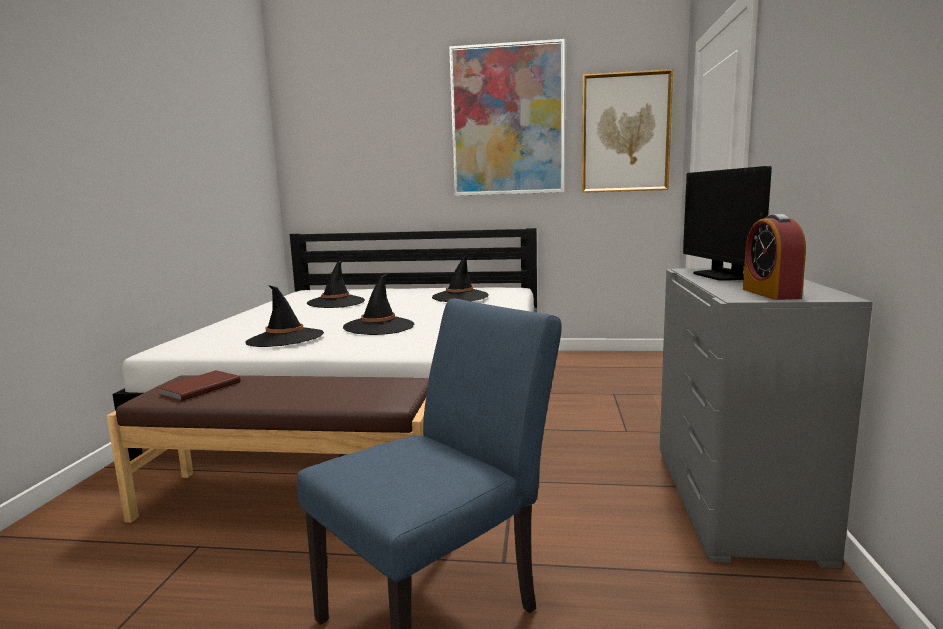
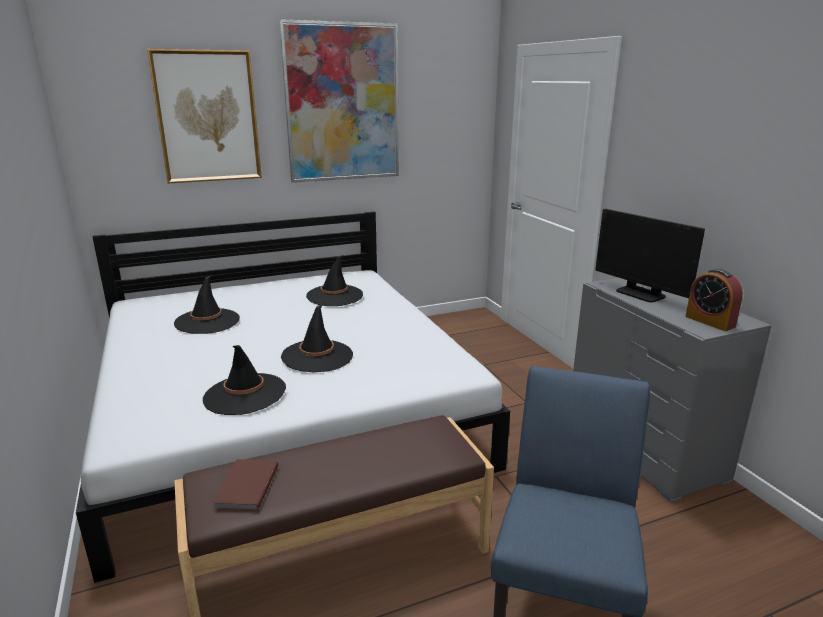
camera: 30 degrees left, 10 degrees up
(625, 133) = (449, 119): picture -> picture (207, 117)

